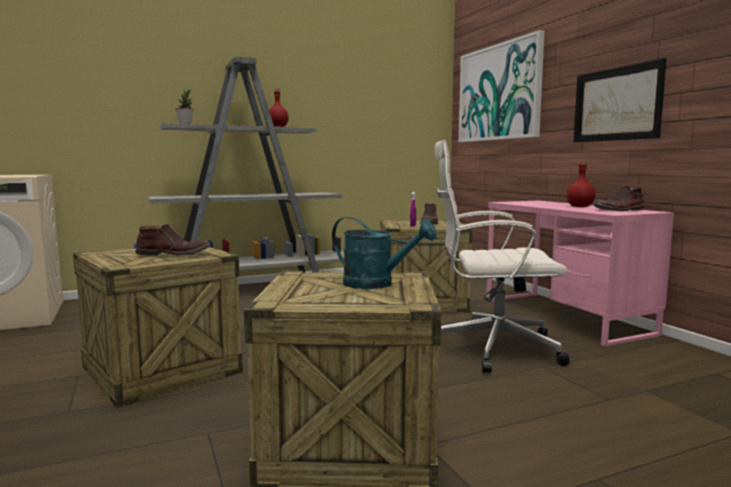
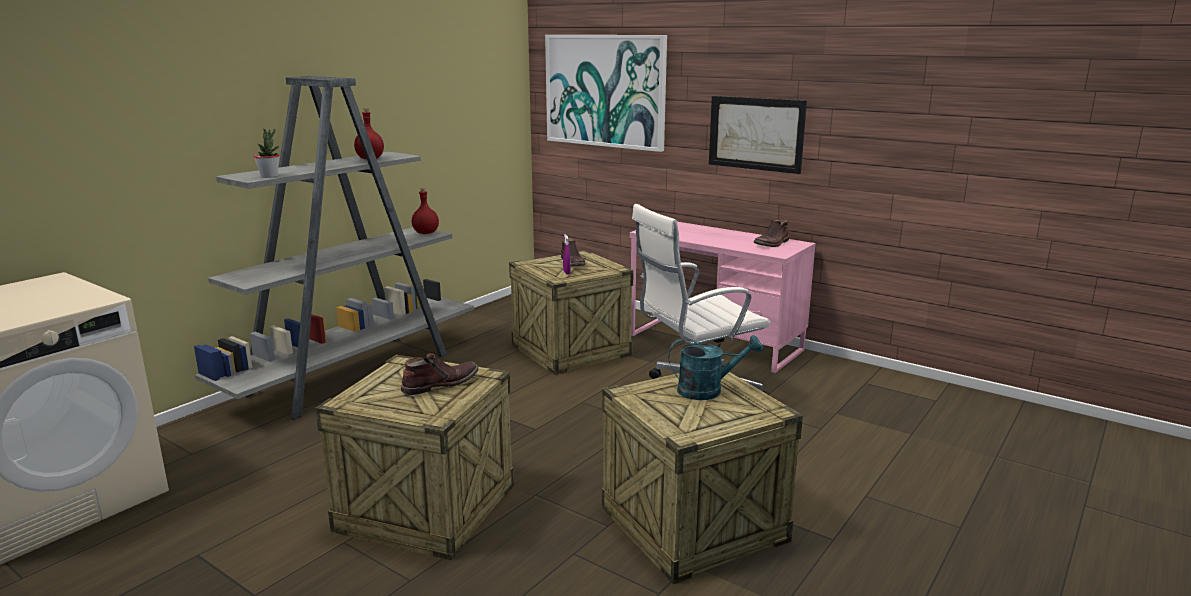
camera: 30 degrees left, 10 degrees up
(580, 207) = (731, 238): red bottle -> red bottle (426, 233)

